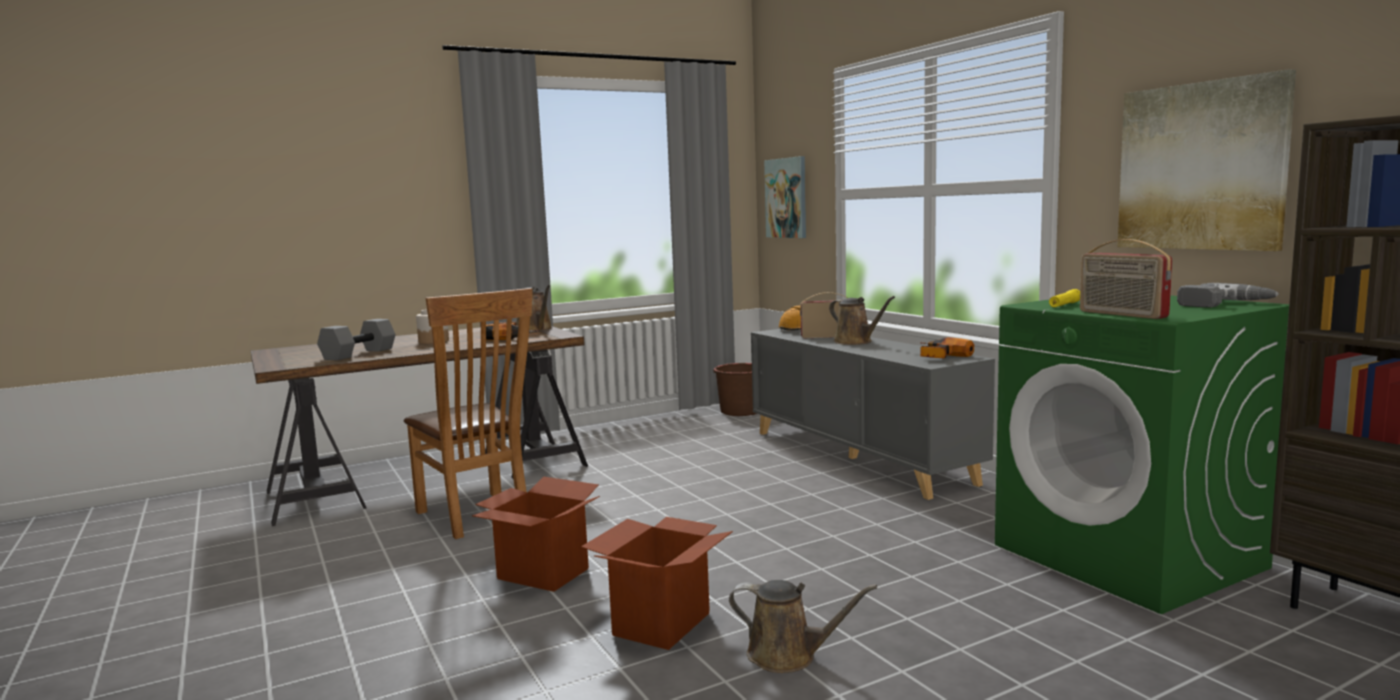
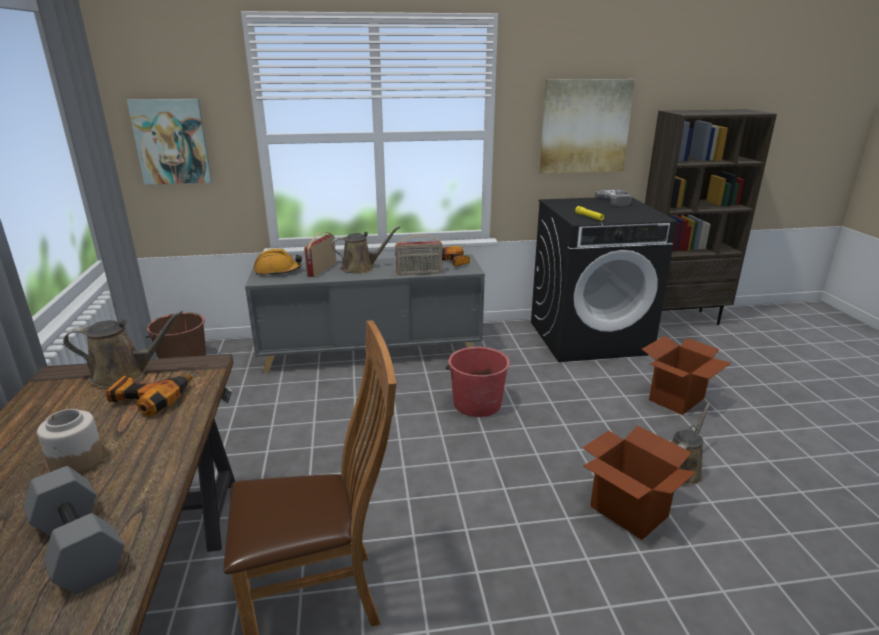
camera: 70 degrees left, 15 degrees up
(542, 574) = (511, 563): cardboard box -> cardboard box (676, 399)
(811, 518) = (476, 403): none -> red bucket
(1121, 314) = (639, 219): radio -> radio (419, 273)
(1129, 556) = (589, 337): green washing machine -> black washing machine

